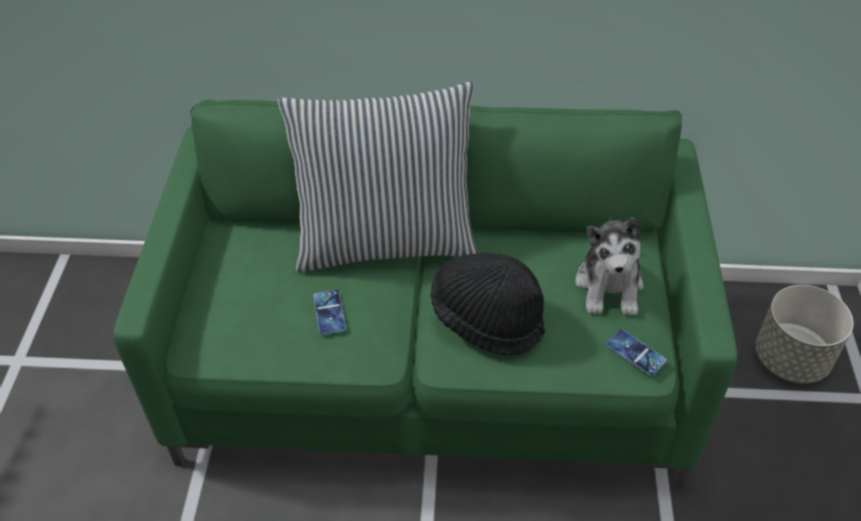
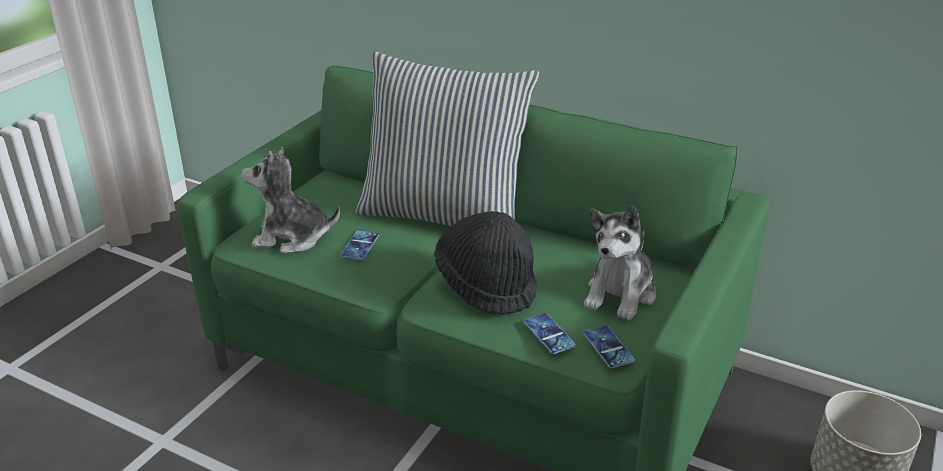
camera: 25 degrees right, 15 degrees down
(248, 325) = (292, 238): none -> plush toy
(577, 357) = (549, 334): none -> phone

